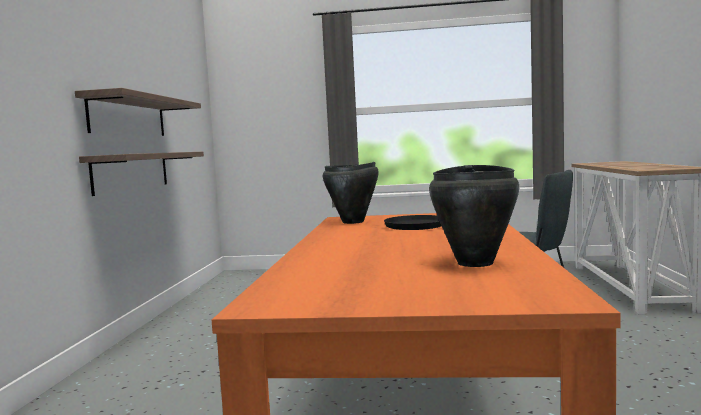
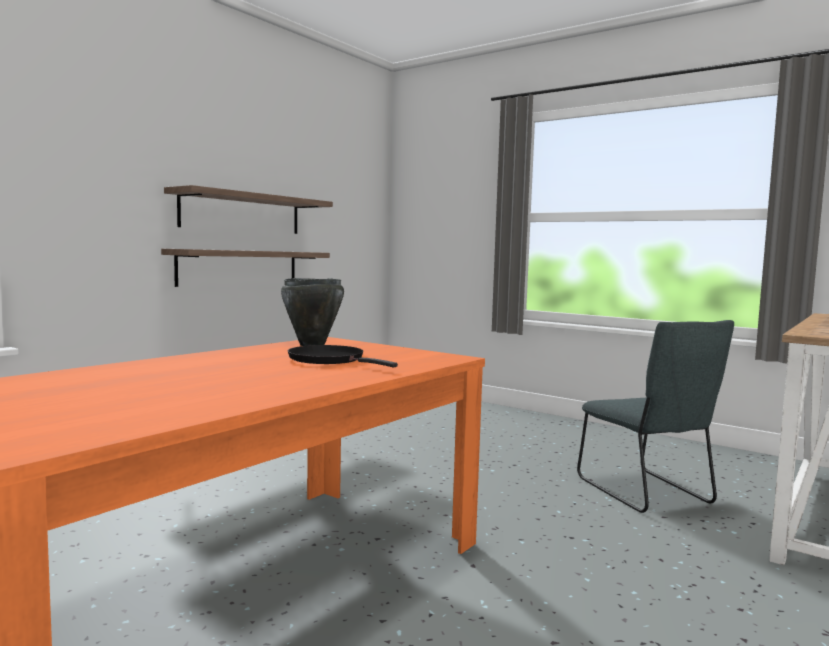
camera: 30 degrees right, 0 degrees up
(476, 263) = (160, 403): black cooking pot -> none

